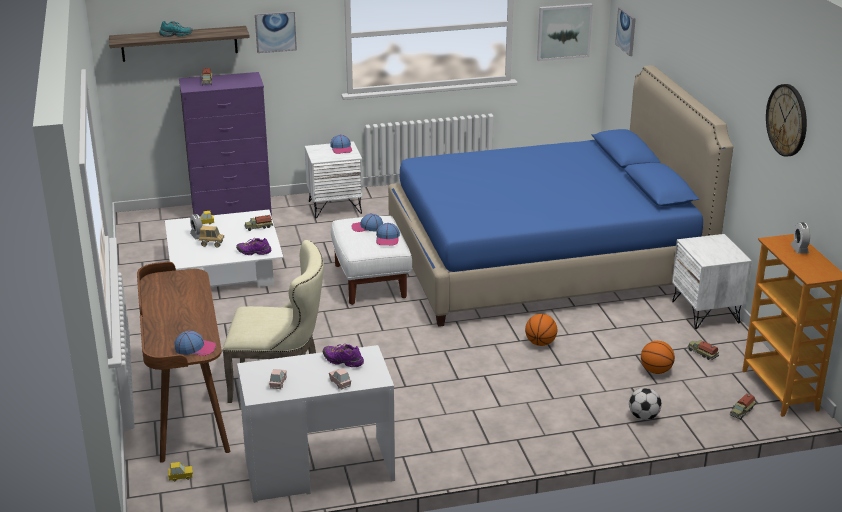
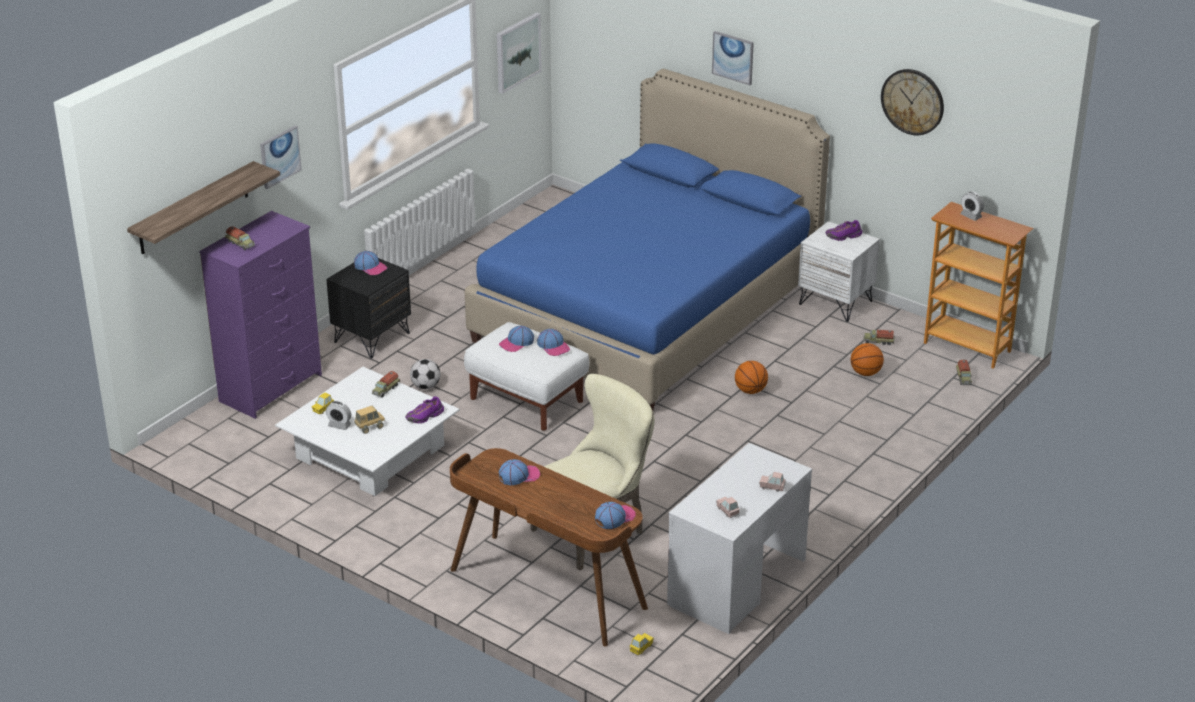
camera: 40 degrees left, 5 degrees up
(176, 35) = (205, 201): turquoise shoe -> none
(186, 293) = (519, 476): none -> cap
(335, 207) = (371, 337): white nightstand -> black nightstand
(343, 361) = (745, 469): purple shoe -> purple shoe (843, 237)
(626, 31) = (594, 35): picture -> picture (733, 57)
(643, 417) = (905, 416): football -> football (426, 386)

